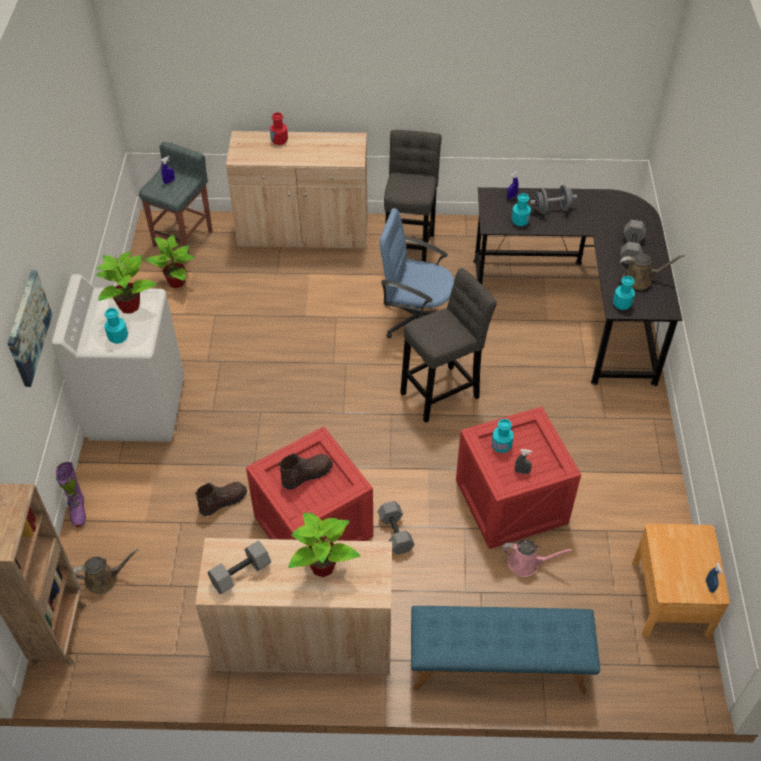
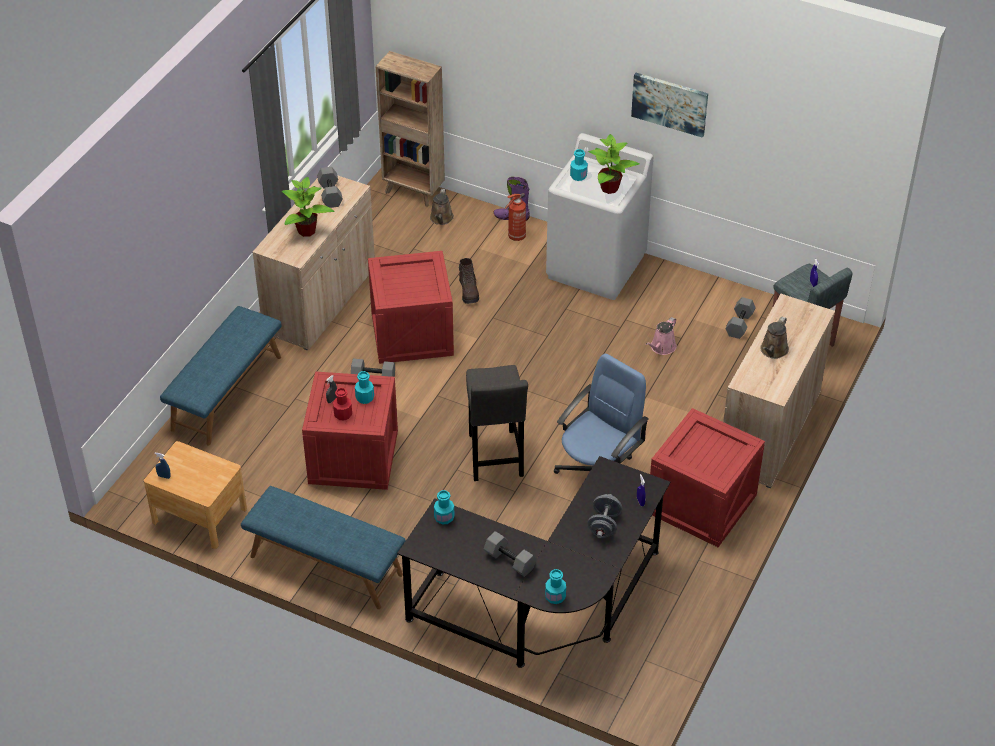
camera: 115 degrees right, 5 degrees down
(28, 328) = (564, 92): picture -> picture (670, 103)
(112, 493) = (516, 237): none -> fire extinguisher
(177, 282) = (739, 324): potted plant -> grey dumbbell
(279, 140) = (801, 339): red bottle -> red bottle (343, 414)
(306, 475) = (415, 282): brown boot -> none
(409, 248) = (702, 505): grey stool -> crate
(520, 221) = (600, 493): turquoise bottle -> turquoise bottle (555, 597)
(526, 564) = (292, 442): pink watering can -> pink watering can (662, 348)
(640, 279) = (465, 547): brown watering can -> brown watering can (773, 351)
(648, 465) = (325, 566): none -> blue bench

